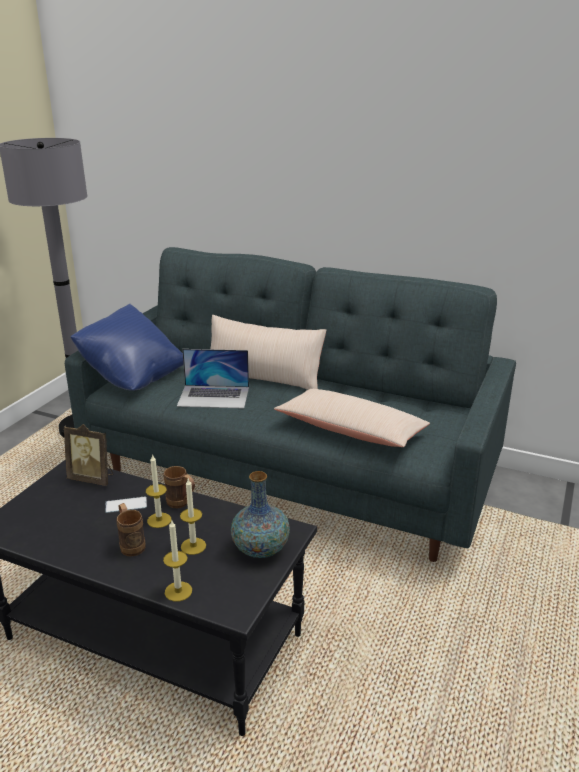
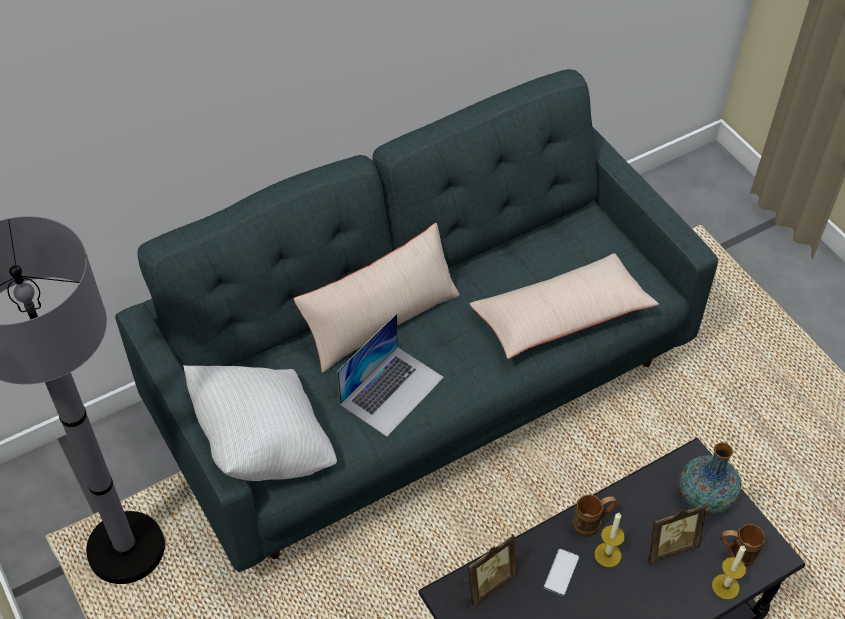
camera: 55 degrees left, 25 degrees up
(131, 544) = (632, 595): brown mug -> brown mug (735, 554)
(133, 377) = (264, 445): blue pillow -> white pillow
(193, 546) = (668, 546): candle -> picture frame

